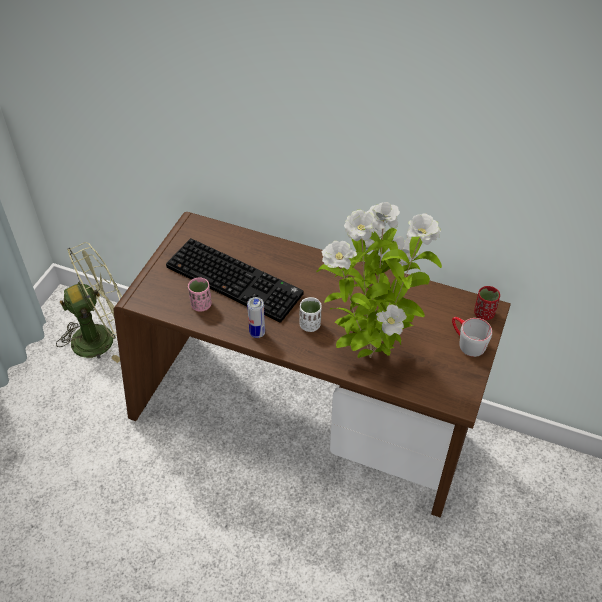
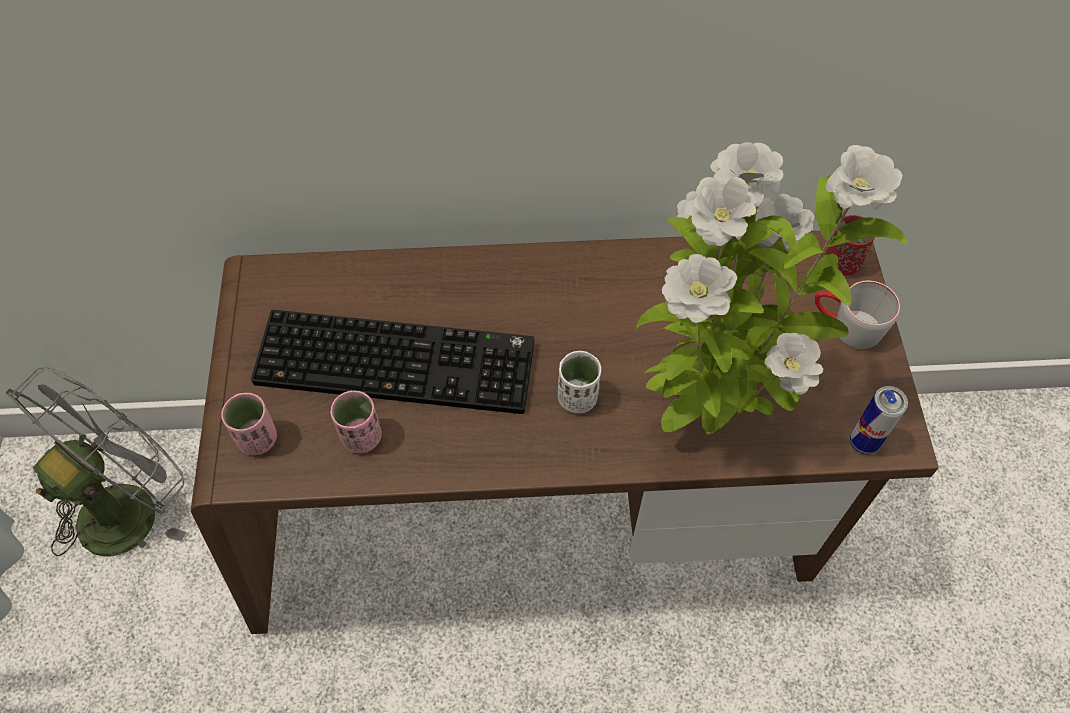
camera: 25 degrees left, 10 degrees up
(102, 336) = (129, 504): green fan -> grey fan
(156, 289) = (258, 439): none -> pink cup
(257, 333) = (494, 452): can -> can (863, 442)

